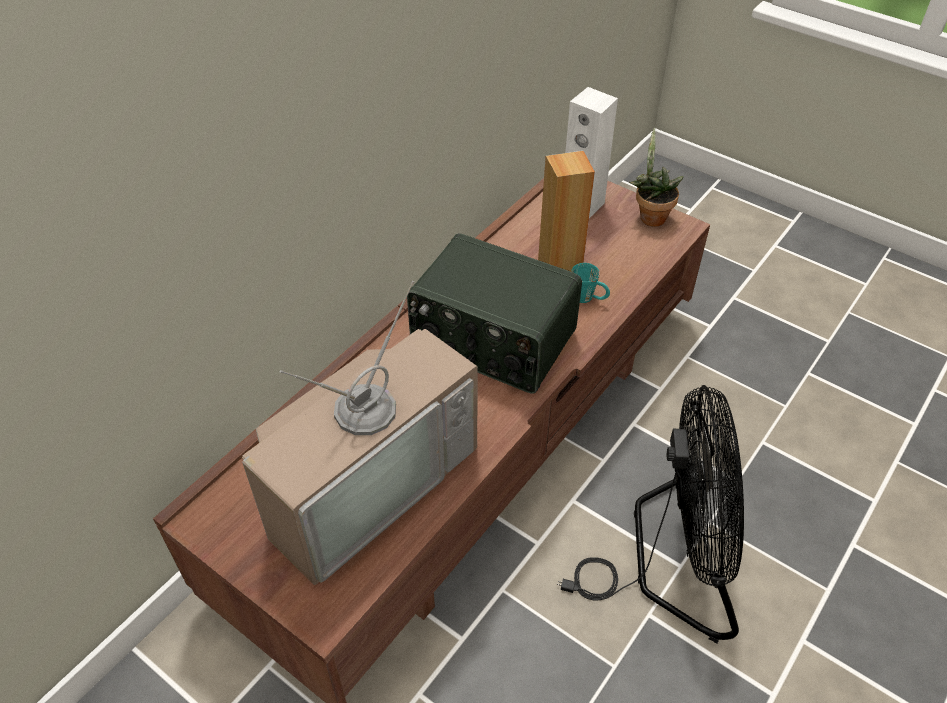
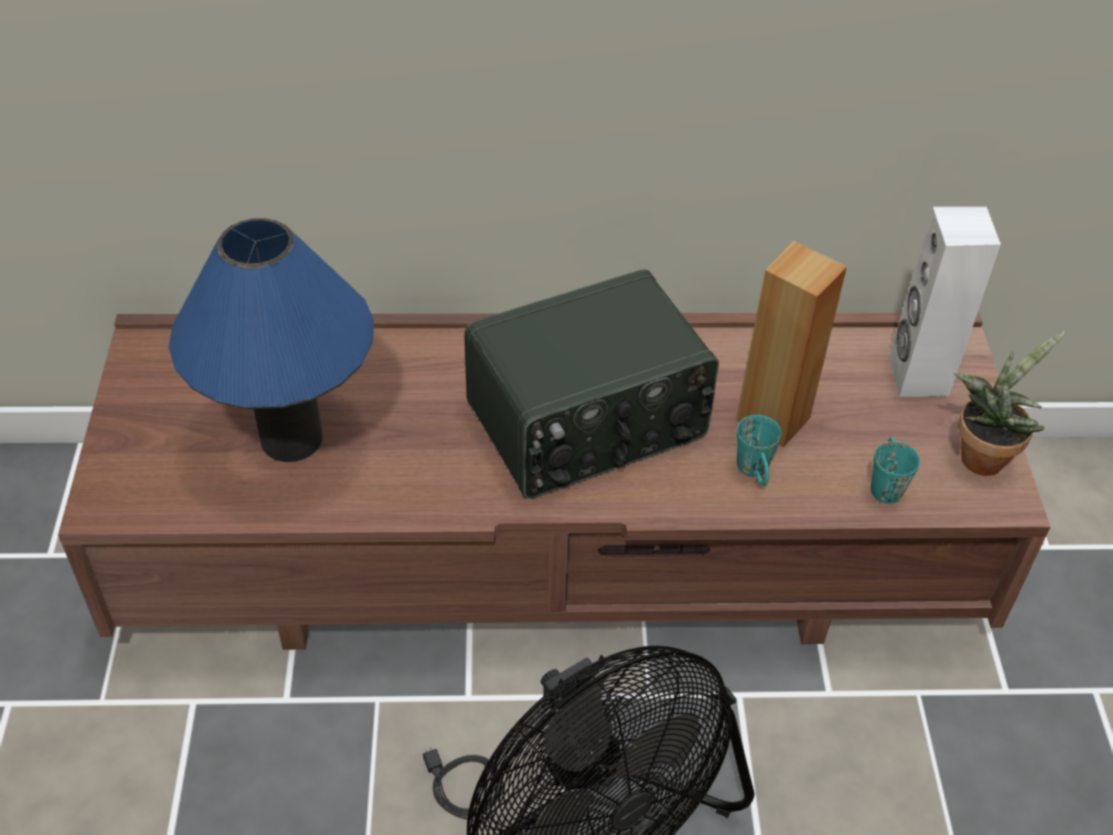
camera: 50 degrees right, 0 degrees up
(367, 481) = (291, 438): television -> blue table lamp
(492, 341) = (588, 424): radio -> radio turned 105 degrees counterclockwise
(637, 258) = (885, 483): none -> turquoise mug

